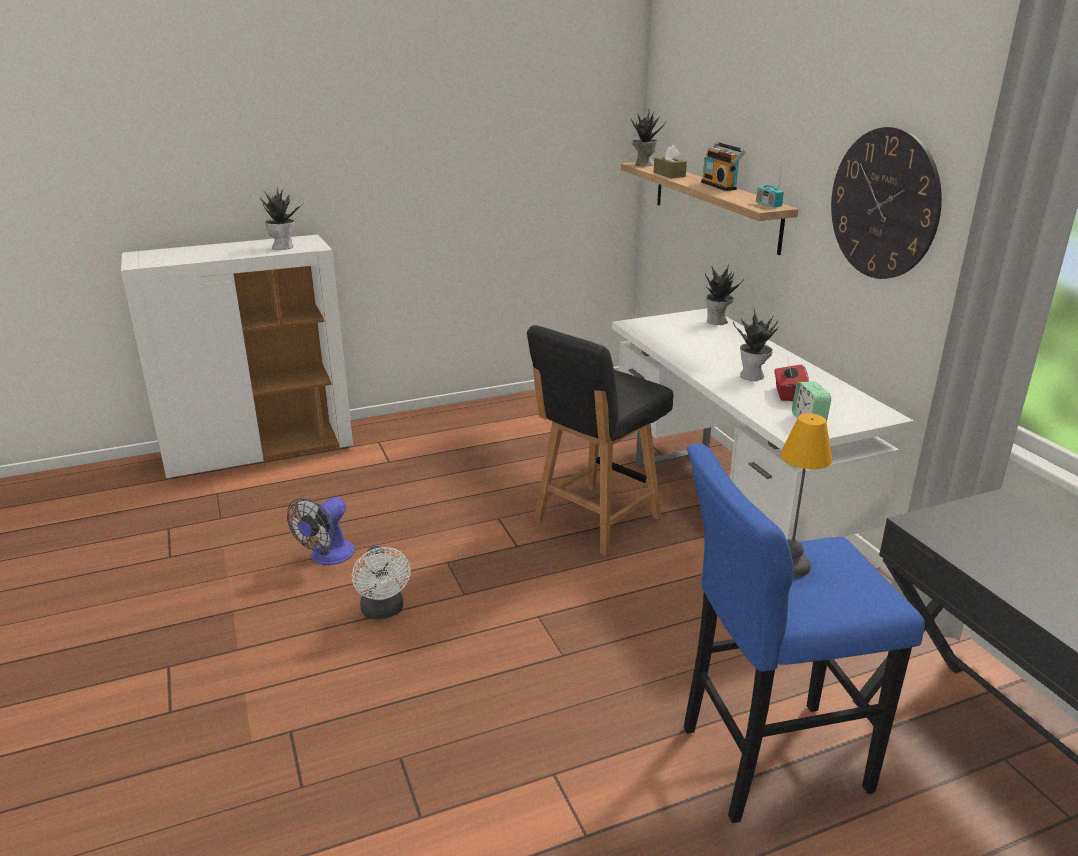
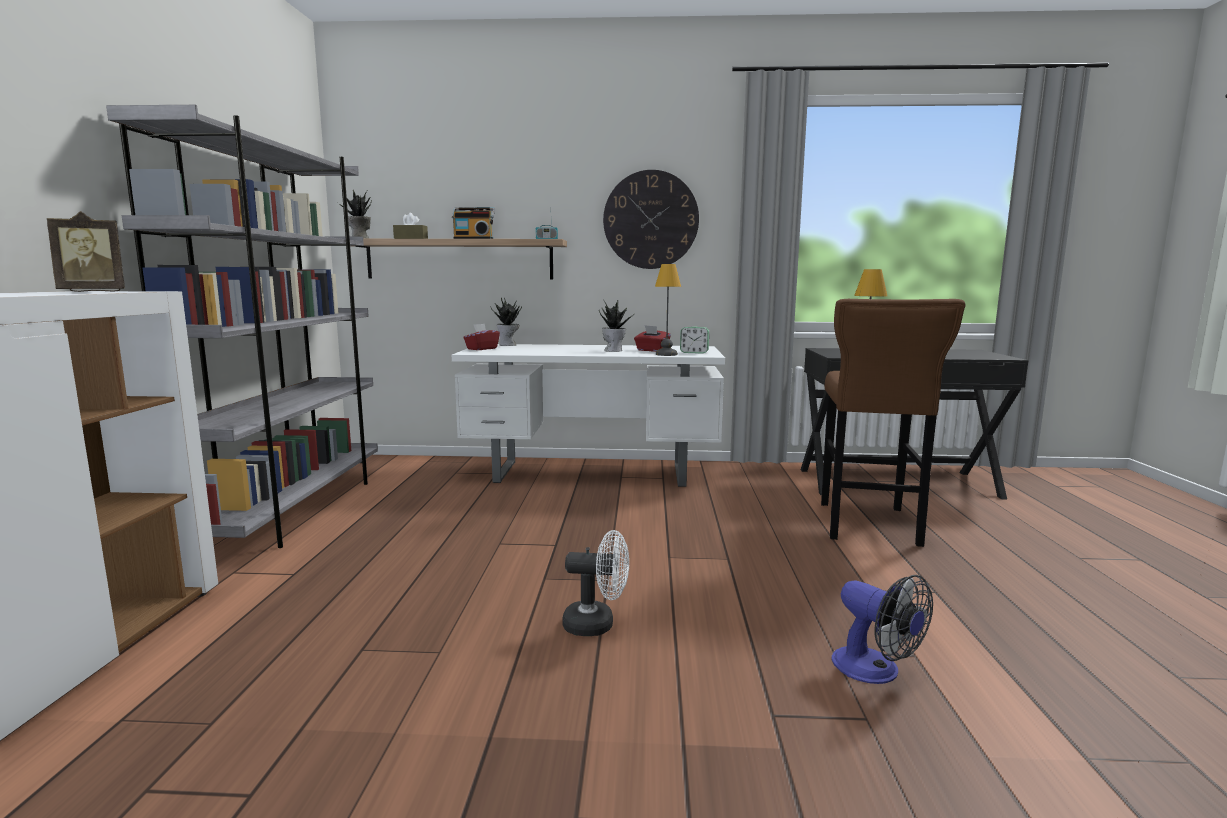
camera: 65 degrees left, 15 degrees down
(283, 247) = (93, 291): potted plant -> picture frame
(327, 557) = (449, 643): fan -> fan (875, 671)
(489, 412) = (294, 510): none -> grey bookcase
(595, 520) = (555, 511): black chair -> none
(668, 320) = (481, 349): none -> red tissue box
(762, 408) = (665, 354): none -> table lamp
(765, 761) = (868, 526): blue stool -> brown stool

